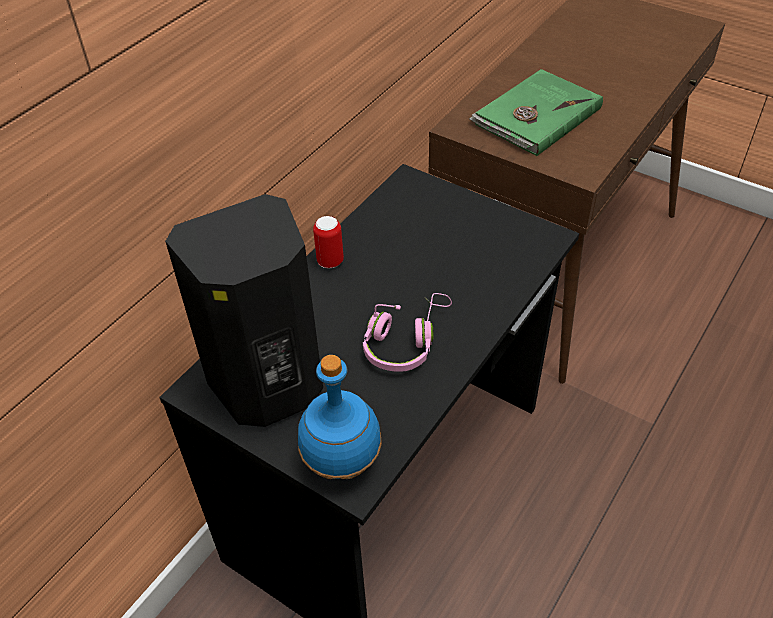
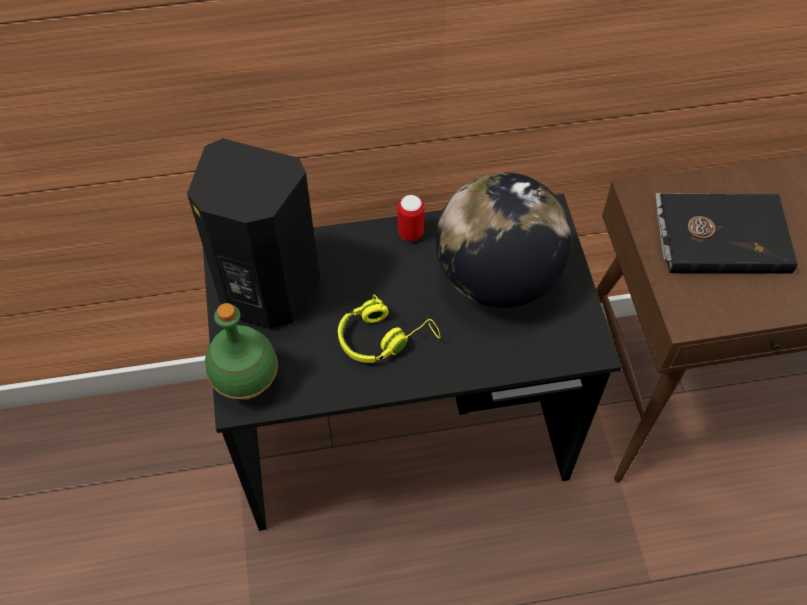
camera: 45 degrees right, 10 degrees up
(343, 462) = (248, 383): blue bottle -> green bottle
(405, 341) = (384, 337): pink headphones -> yellow headphones
(431, 243) = (497, 278): none -> globe
(535, 116) = (720, 235): green book -> black book

